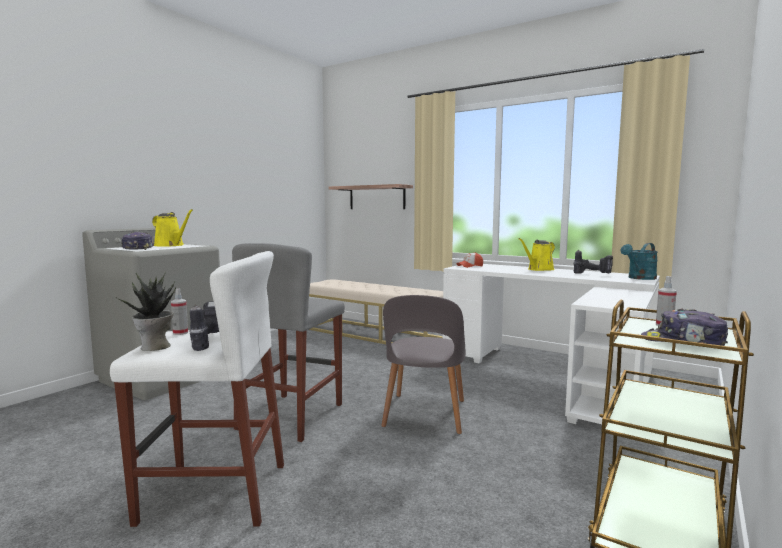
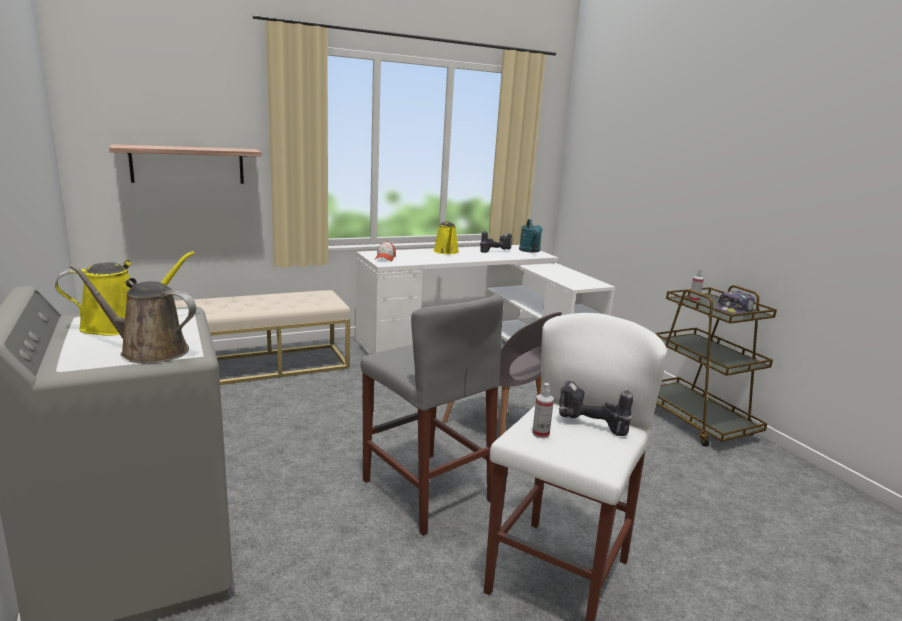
camera: 60 degrees left, 10 degrees up
(138, 249) = (148, 351): cap -> brown watering can
(155, 347) = (596, 453): potted plant -> none

